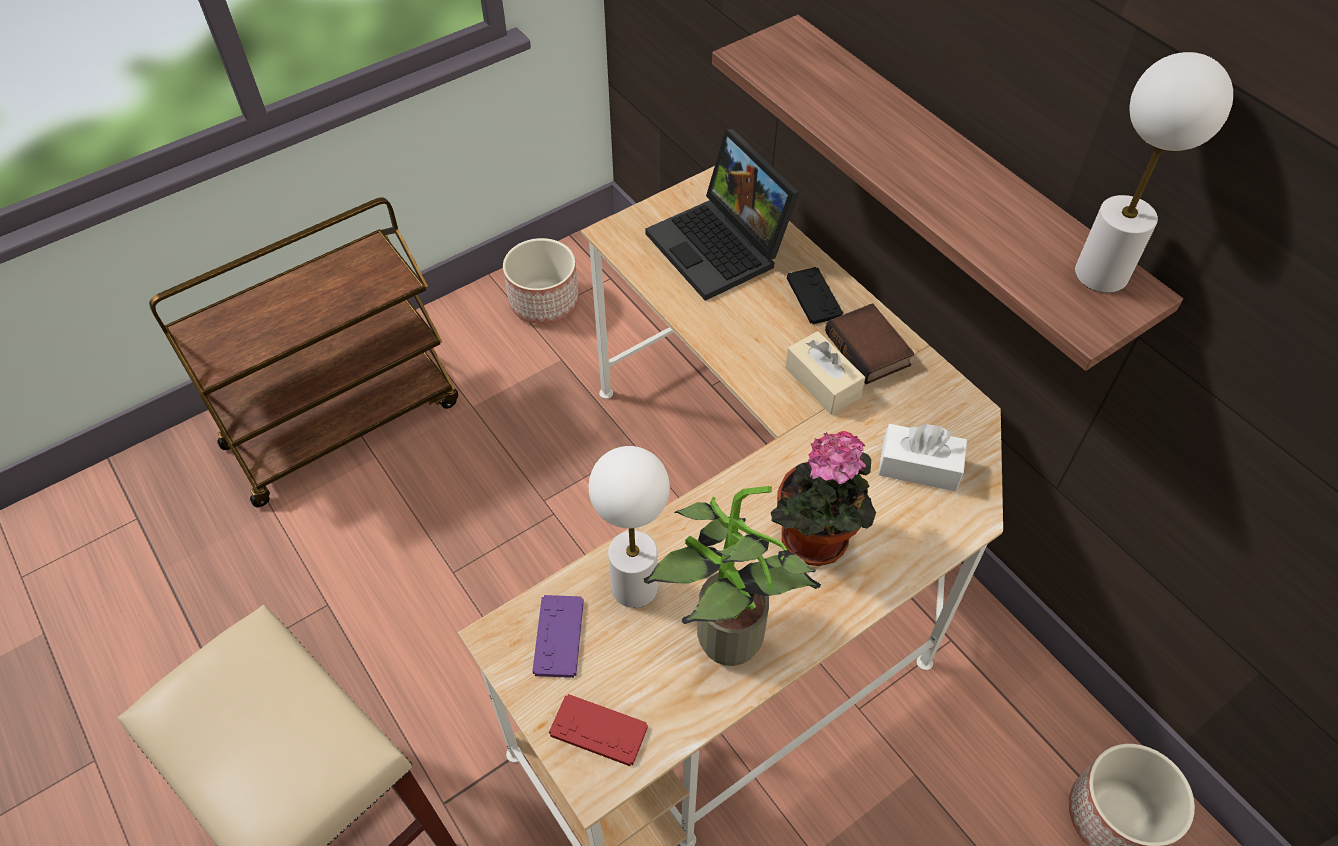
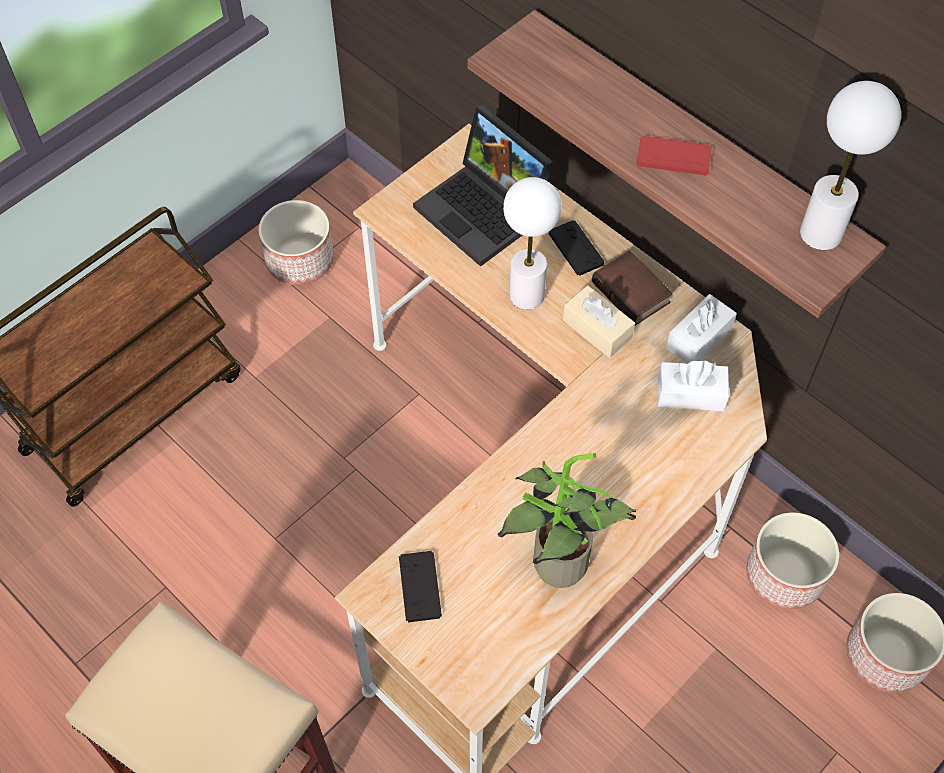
camera: 10 degrees left, 5 degrees up
(558, 636) = (420, 587): purple game controller -> black game controller
(598, 730) = (469, 657): red game controller -> red game controller (673, 157)
(634, 587) = (473, 536): white table lamp -> white table lamp (527, 295)
(816, 544) = (616, 475): potted plant -> none
(938, 407) = (699, 338): none -> white tissue box
(1007, 702) = (785, 574): none -> planter

